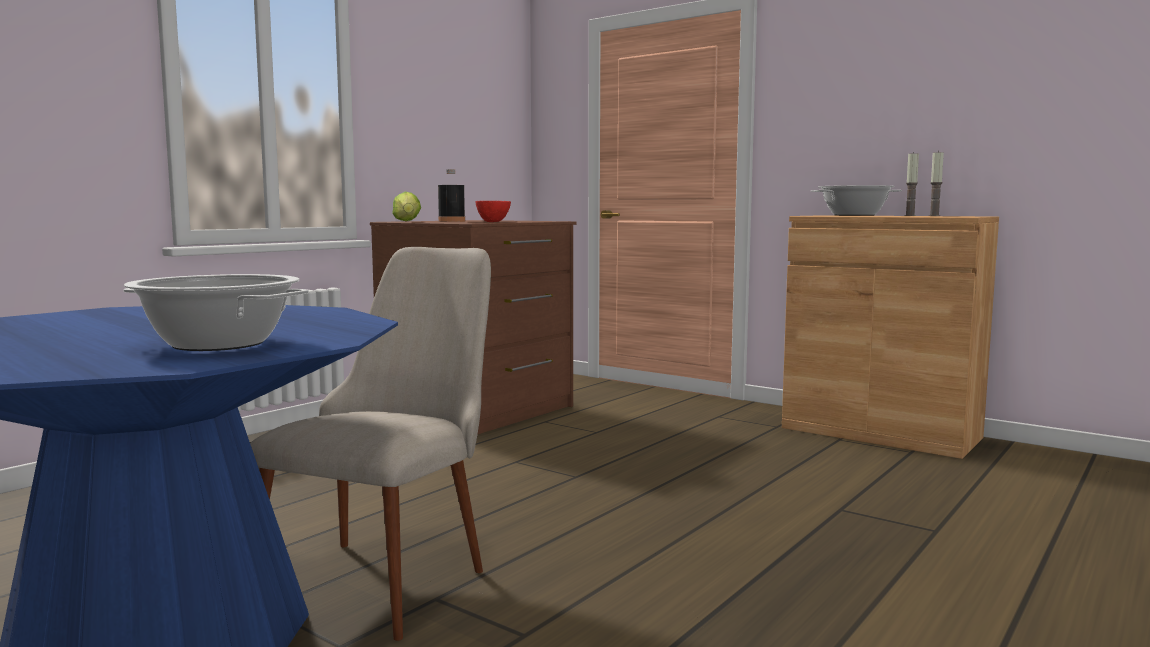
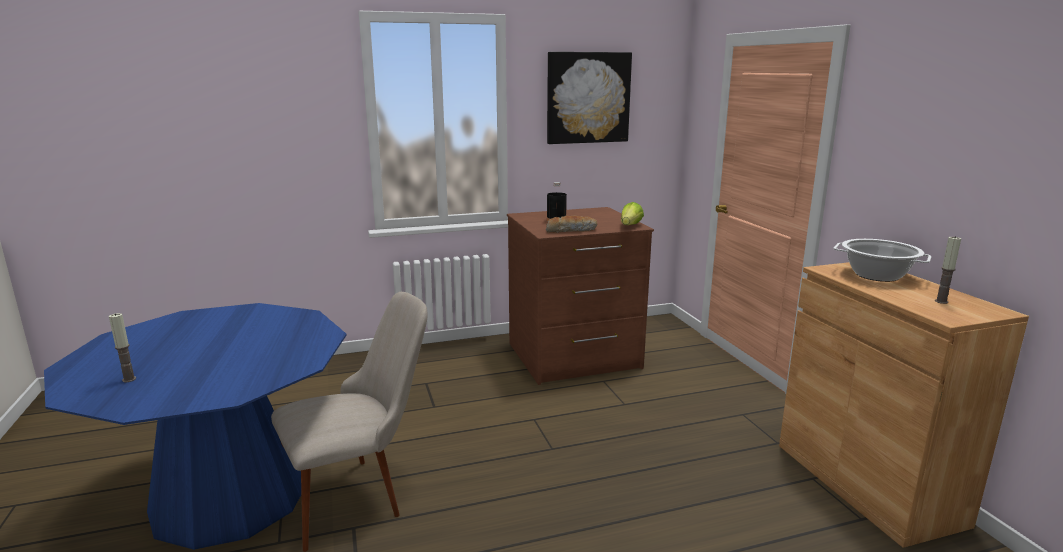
camera: 35 degrees right, 10 degrees up
(217, 344) = (196, 382): cooking pot -> none
(407, 221) = (528, 216): lettuce -> lettuce (630, 226)
(438, 83) = (588, 98): none -> picture
(493, 222) = (571, 230): red bowl -> bread
(910, 215) = (921, 293): candle -> candle (129, 379)

